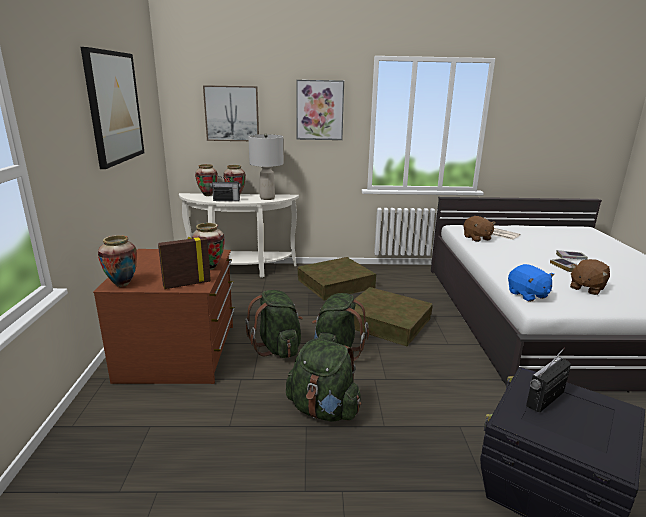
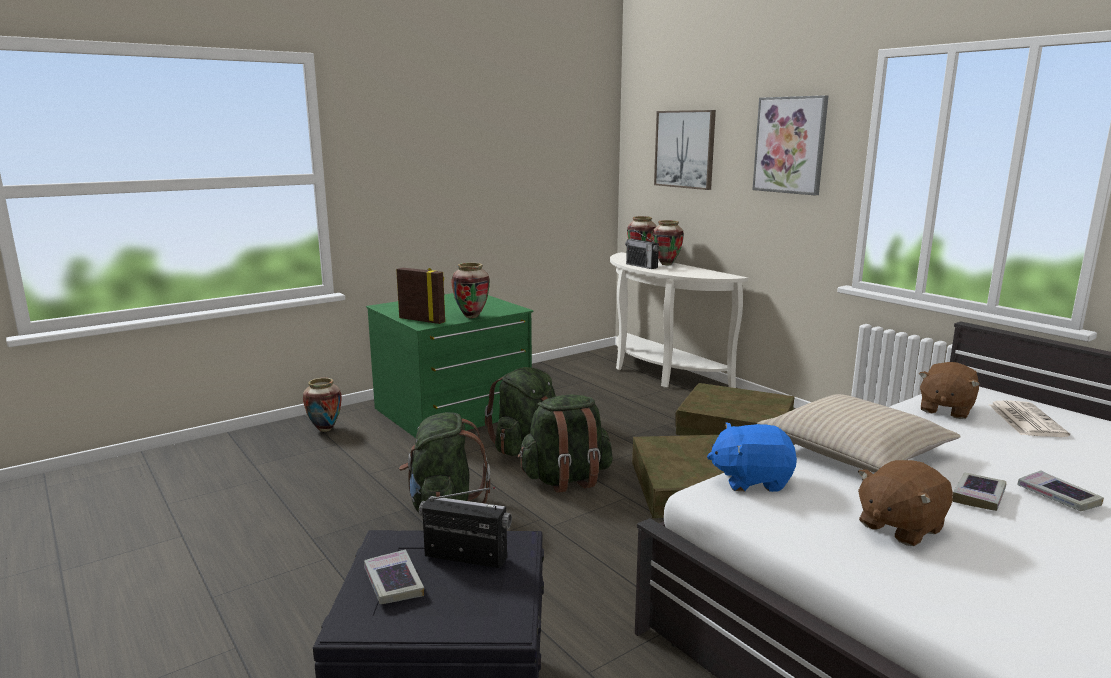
camera: 55 degrees right, 5 degrees down
(114, 107) = (497, 134): picture -> none
(122, 284) = (390, 307): vase -> vase (325, 429)
(180, 352) = (453, 412): brown dresser -> green dresser
(267, 198) = (692, 273): grey table lamp -> none
(508, 266) = (854, 450): none -> beige pillow
(527, 295) = (751, 480): blue plush toy -> blue plush toy turned 60 degrees clockwise
(568, 434) = (393, 582): none -> book
(586, 288) = (899, 527): brown plush toy -> brown plush toy turned 45 degrees counterclockwise

